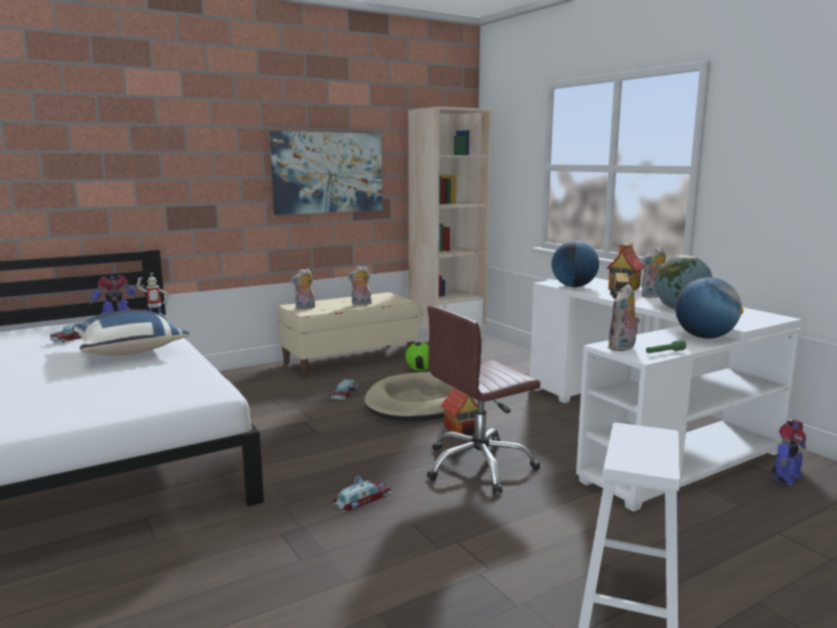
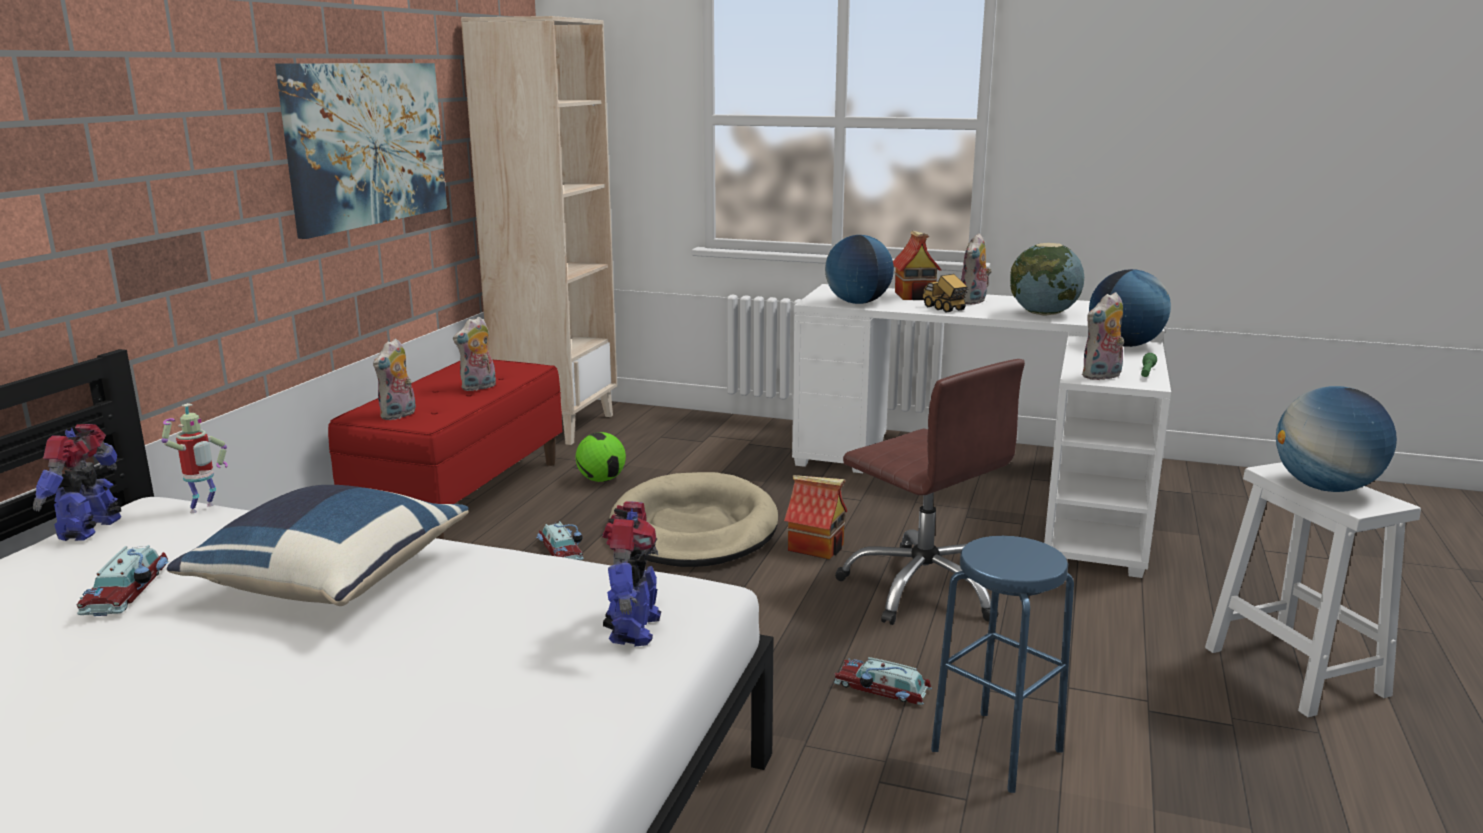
camera: 40 degrees left, 5 degrees up
(349, 360) = (460, 494): beige bench -> red bench
(358, 549) = (997, 750): none -> blue stool
(361, 500) = (882, 689): toy car -> toy car turned 75 degrees counterclockwise
(479, 466) = (924, 588): brown office chair -> brown office chair turned 60 degrees counterclockwise
(622, 348) = (1102, 376): plush toy -> plush toy turned 60 degrees clockwise
(638, 448) = (1325, 488): none -> globe
(786, 478) = (1181, 492): toy robot -> toy robot (632, 629)

